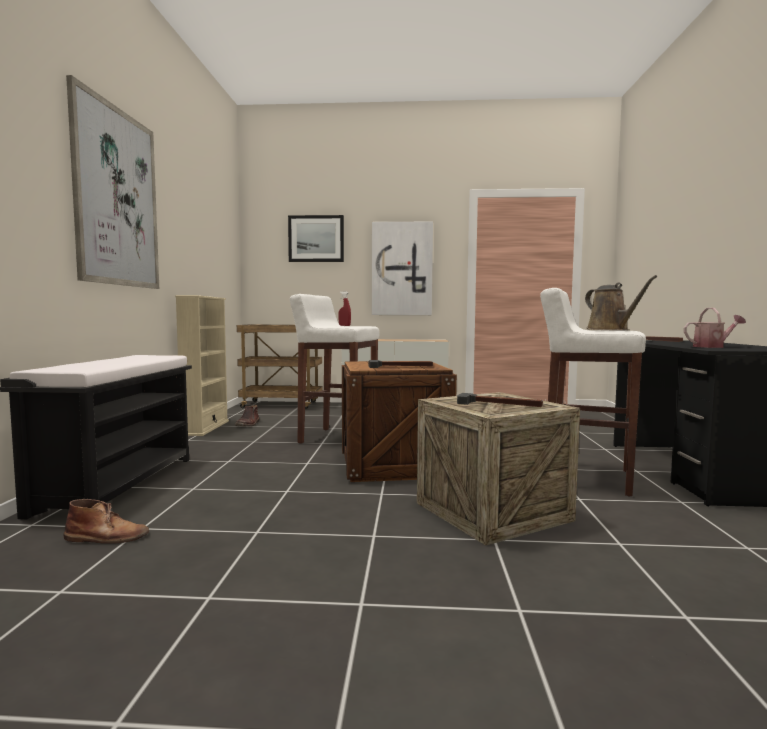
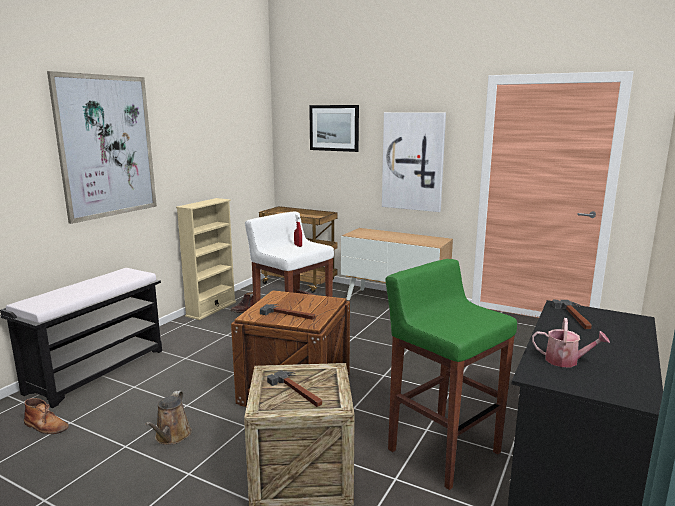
camera: 25 degrees right, 10 degrees up
(585, 477) = (442, 450): white stool -> green stool
(610, 330) = (462, 321): brown watering can -> brown watering can (171, 436)

